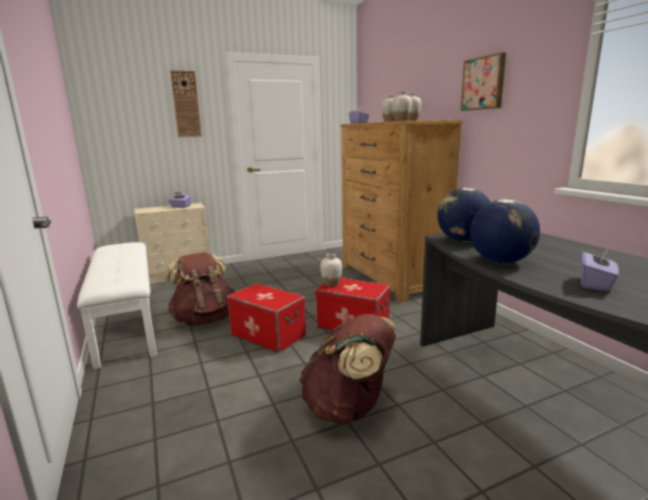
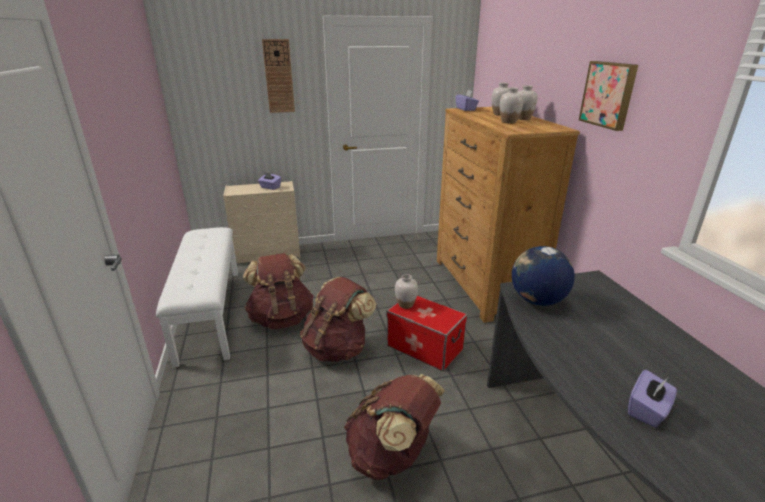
camera: 10 degrees right, 10 degrees up
(268, 335) = (337, 348): storage box -> brown backpack
(500, 261) = (561, 349): globe -> none

